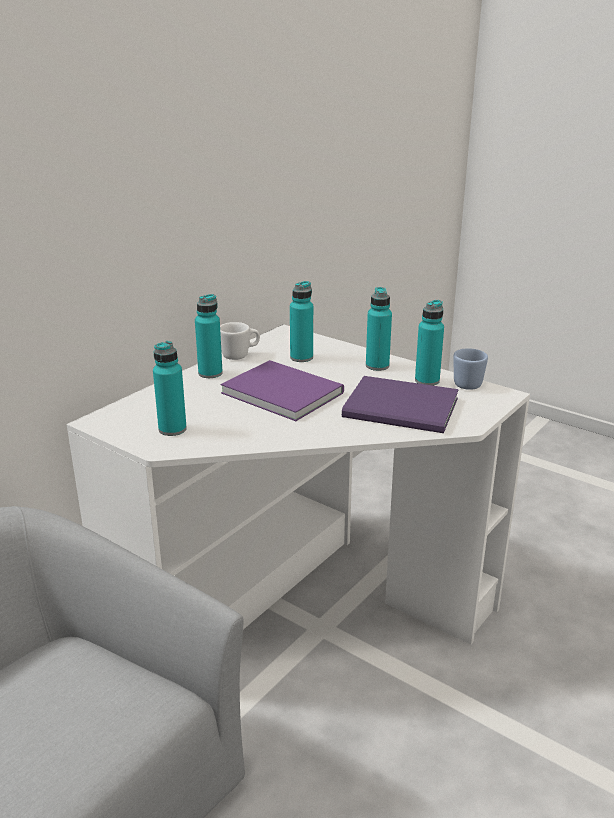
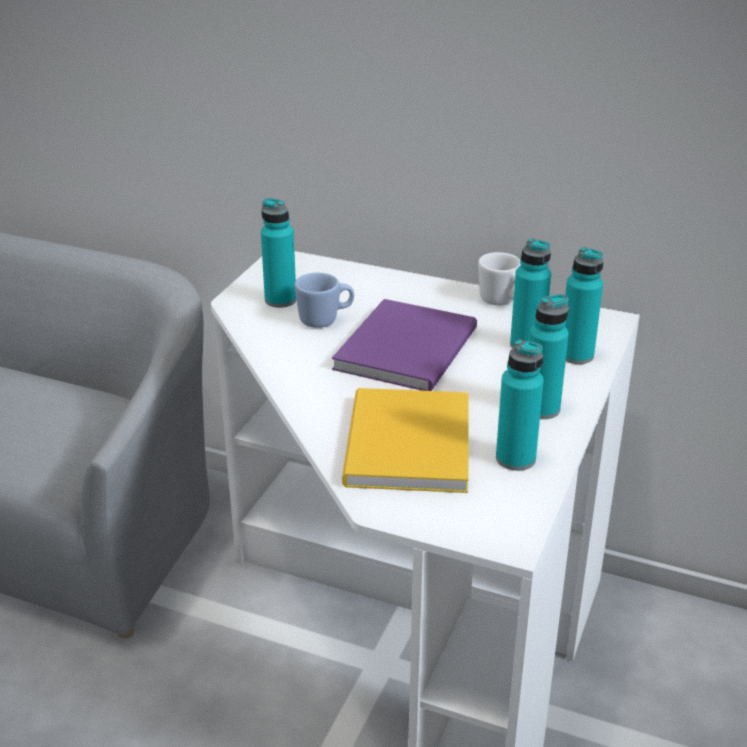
camera: 75 degrees right, 5 degrees up
(210, 373) = (434, 293): turquoise bottle -> turquoise bottle (576, 355)
(403, 409) = (404, 446): purple book -> yellow book
(466, 383) = (532, 498): blue mug -> blue mug (325, 320)

